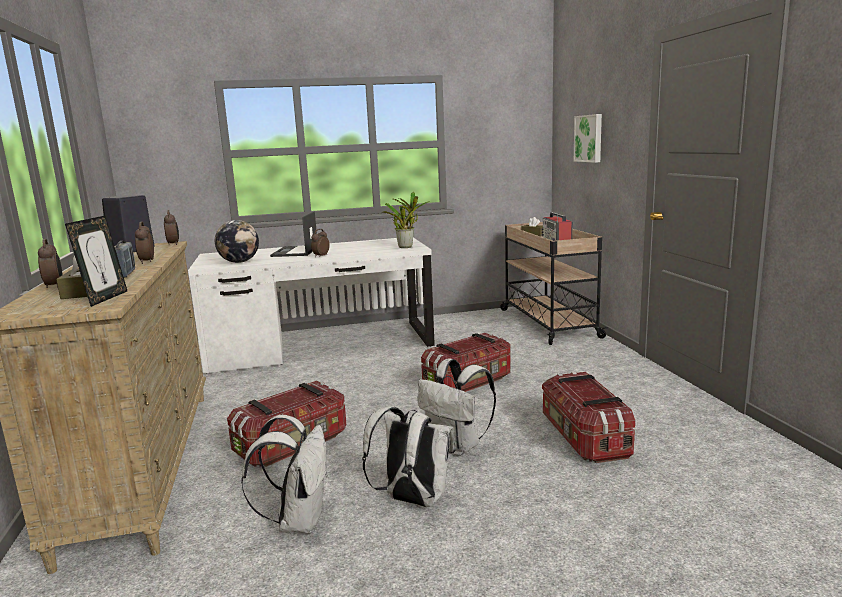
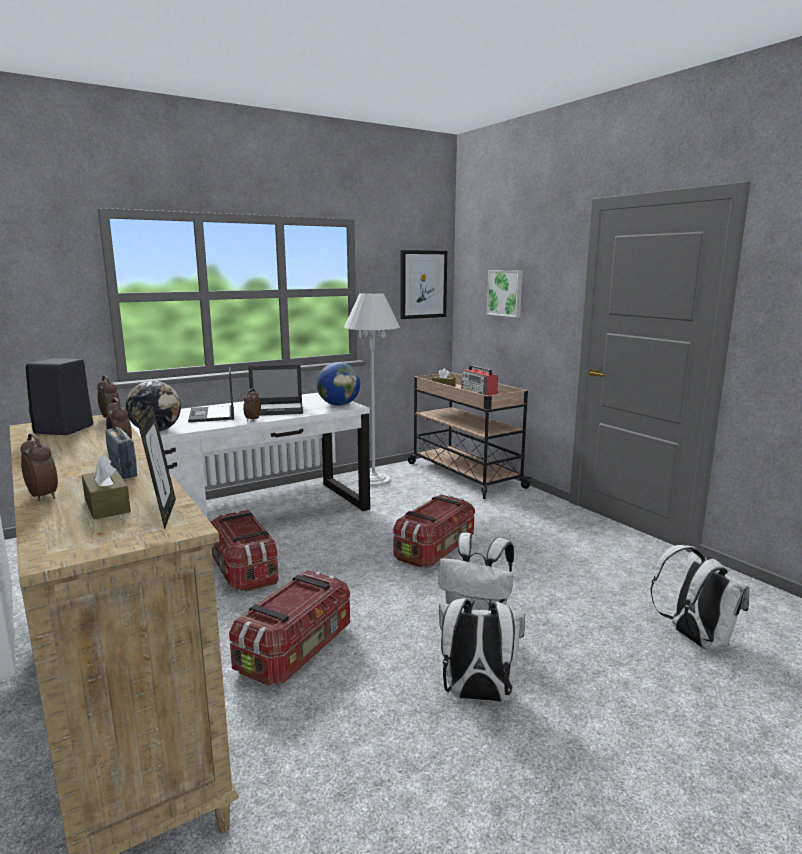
camera: 20 degrees left, 0 degrees up
(299, 520) = (373, 745): white backpack -> white backpack (694, 639)
(350, 249) = (277, 410): none -> laptop
(406, 247) = (338, 405): potted plant -> globe
(457, 322) = (373, 480): none -> white floor lamp
(517, 134) = (423, 284): none -> picture
(583, 437) = (586, 597): storage box -> storage box (243, 570)

